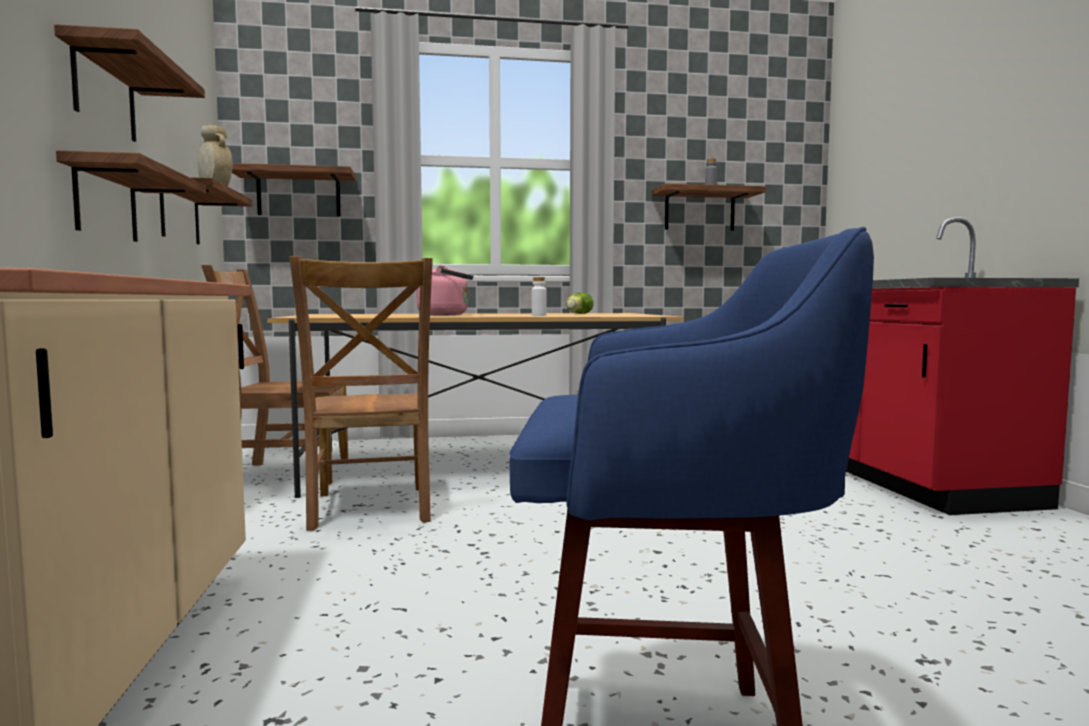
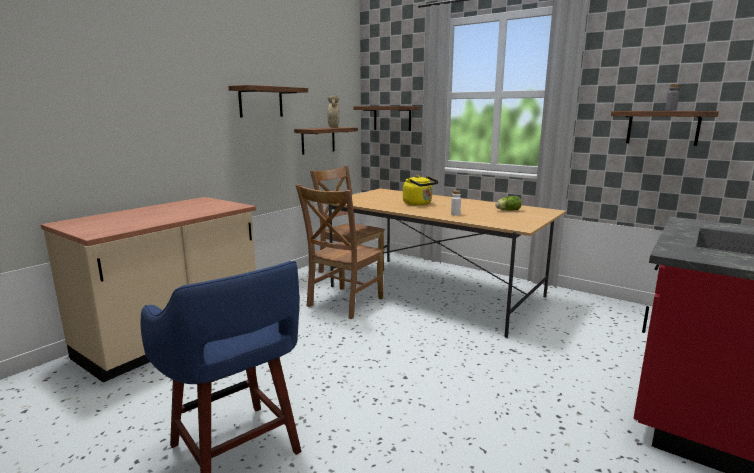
camera: 45 degrees right, 10 degrees up
(106, 202) = (260, 150): shelf -> none
(446, 315) = (419, 204): pink kettle -> yellow kettle

